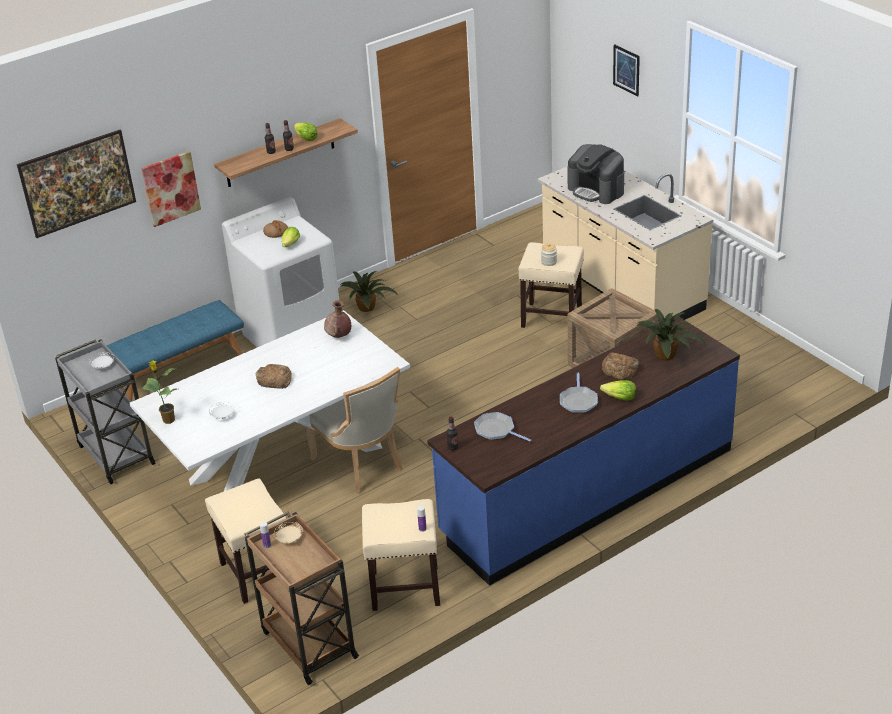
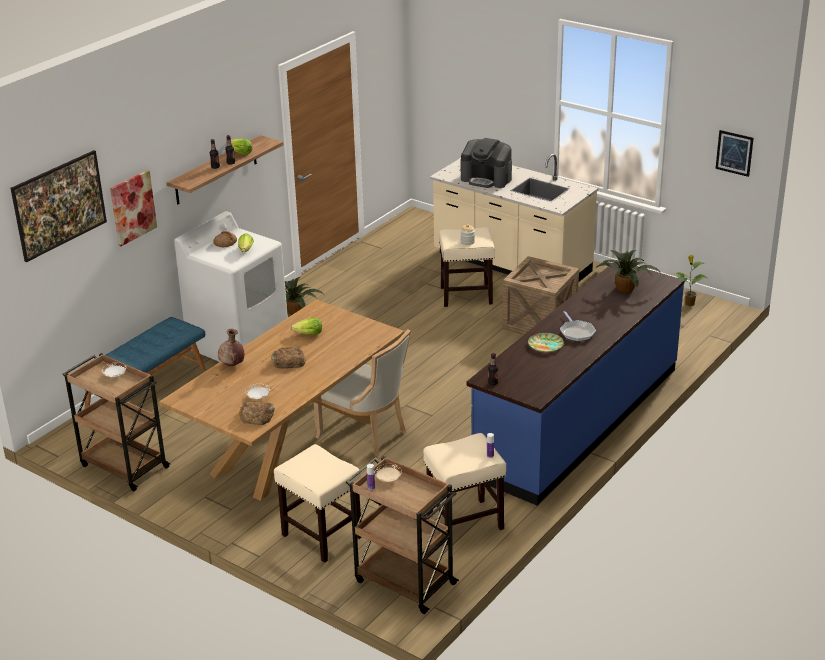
camera: 20 degrees left, 5 degrees down
(115, 454) = (123, 466): grey cart -> brown cart
(168, 420) = (207, 408): potted plant -> potted plant (689, 304)
(284, 463) = (294, 445): white dining table -> brown dining table
(339, 336) = (326, 319): brown vase -> brown vase (232, 365)
(496, 430) = (522, 364): frying pan -> none
(536, 410) = (545, 345): none -> plate
(619, 398) = (609, 325): lettuce -> lettuce (308, 334)
(620, 369) = (595, 304): bread -> bread (257, 416)
(626, 70) = (493, 73): picture -> picture (734, 153)

